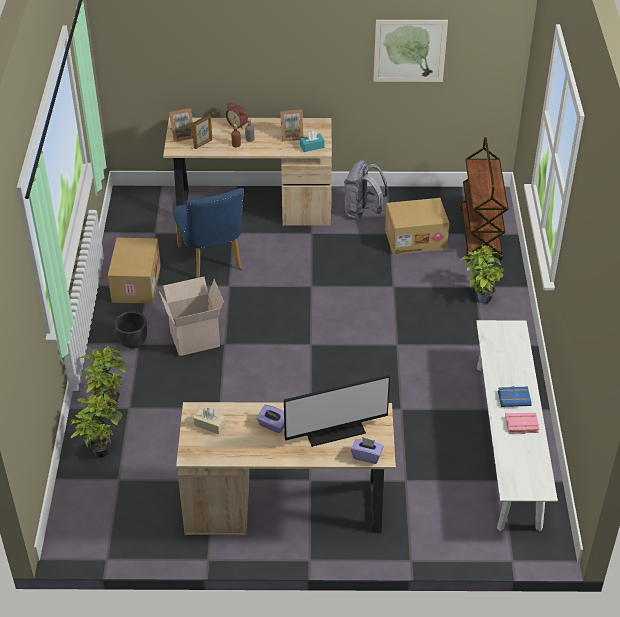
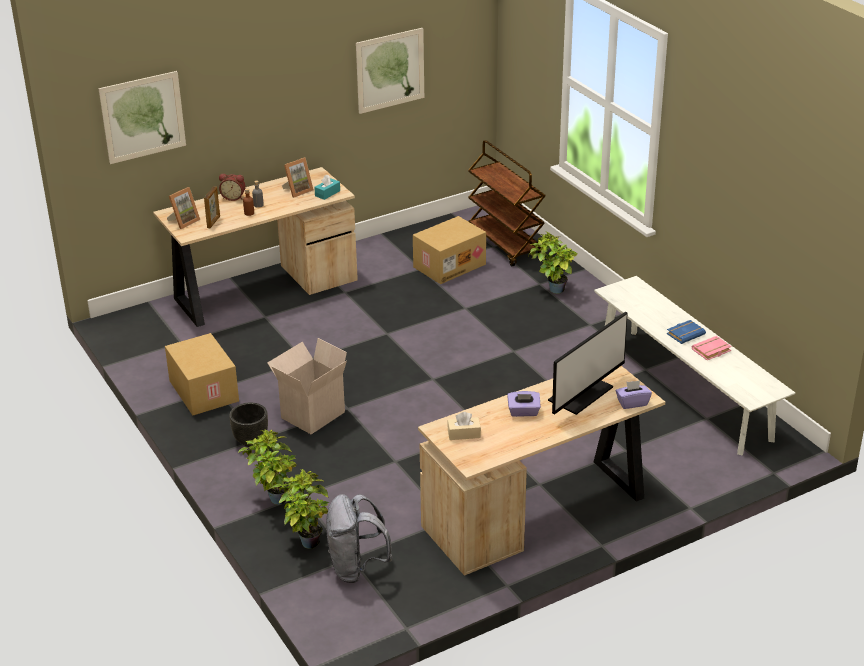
camera: 30 degrees left, 10 degrees down
(165, 40) = (143, 117): none -> picture
(212, 261) = (266, 346): blue chair -> none
(362, 212) = (378, 260): grey backpack -> grey backpack (357, 568)

